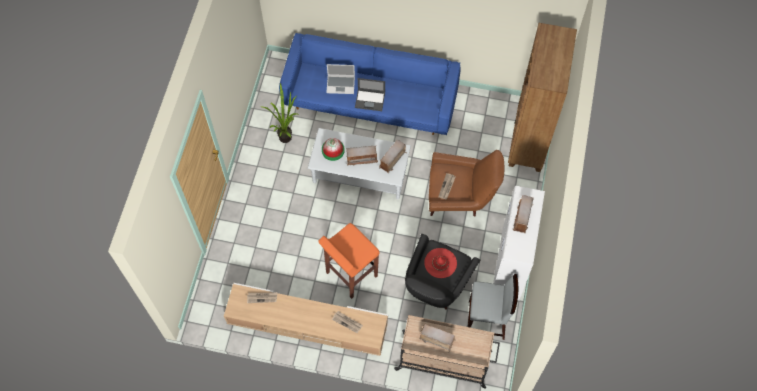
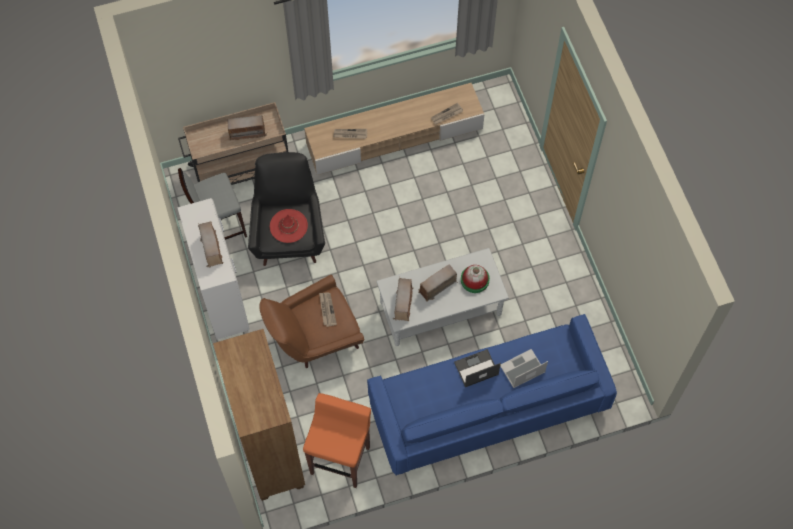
camera: 150 degrees right, 0 degrees up
(287, 135) = (550, 310): potted plant -> none
(351, 275) = (382, 201): orange stool -> orange stool (341, 459)

